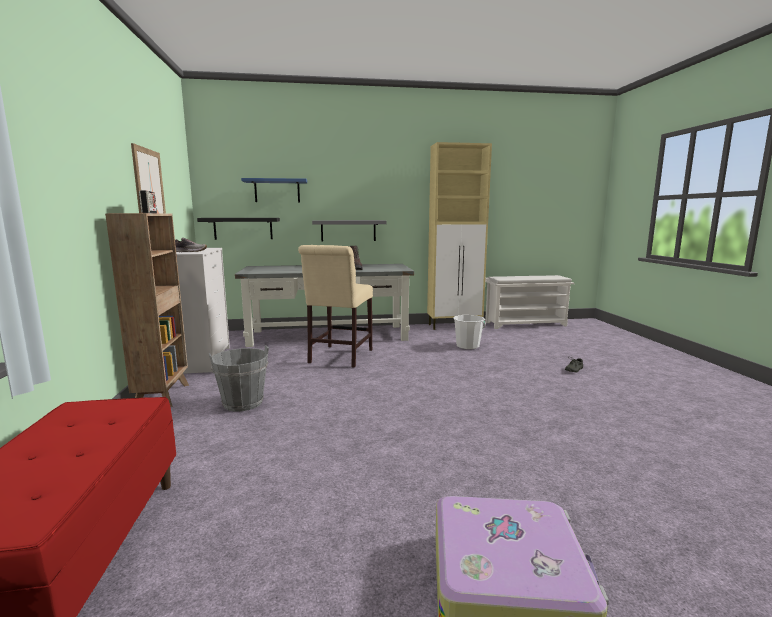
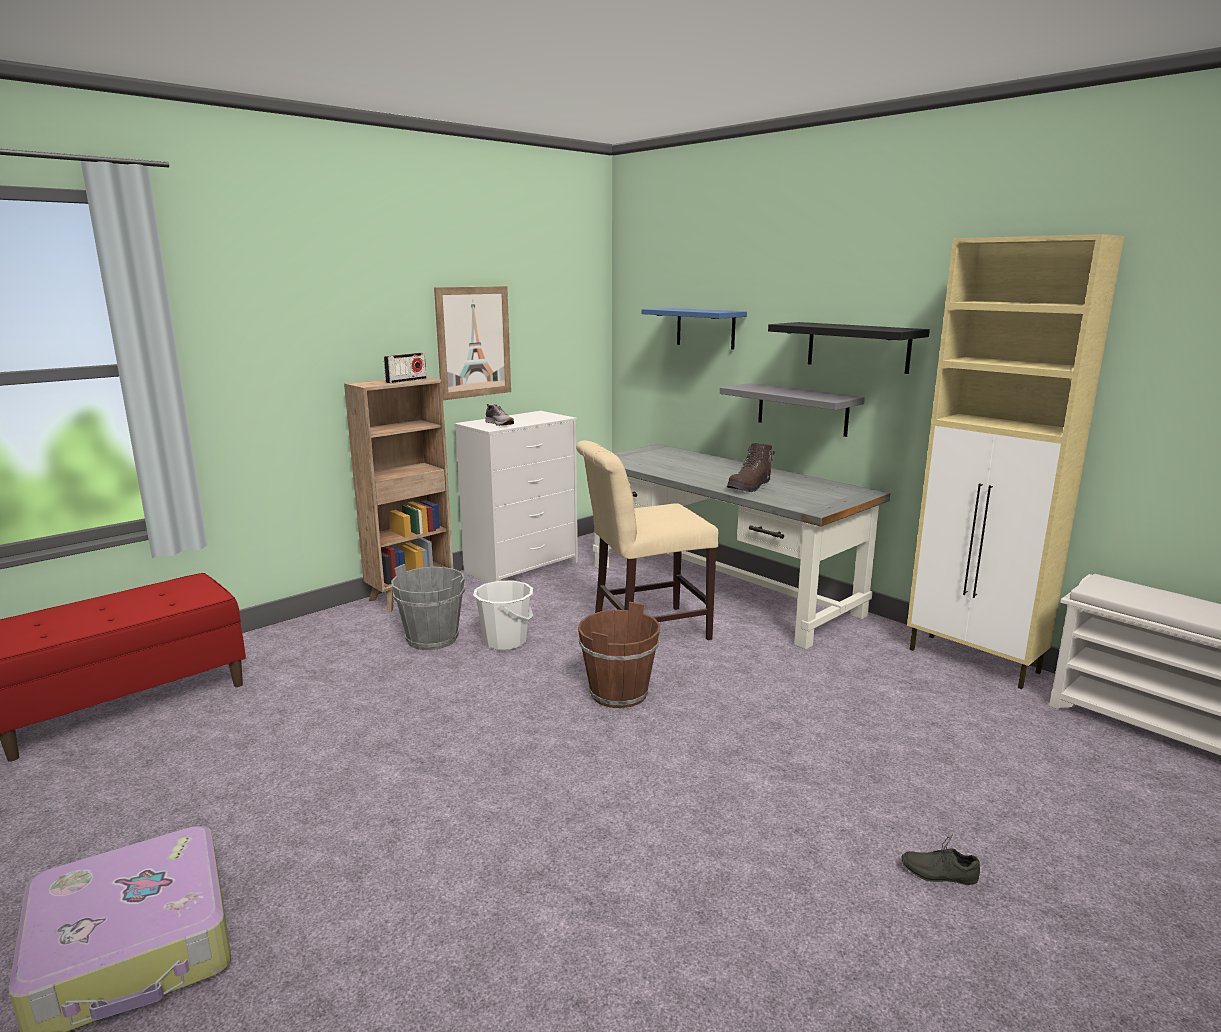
camera: 55 degrees right, 5 degrees up
(243, 228) = (661, 384): black shelf -> black shelf (858, 347)
(392, 377) = (619, 694): none -> brown bucket
(467, 346) = (875, 709): white bucket -> white bucket (505, 641)

